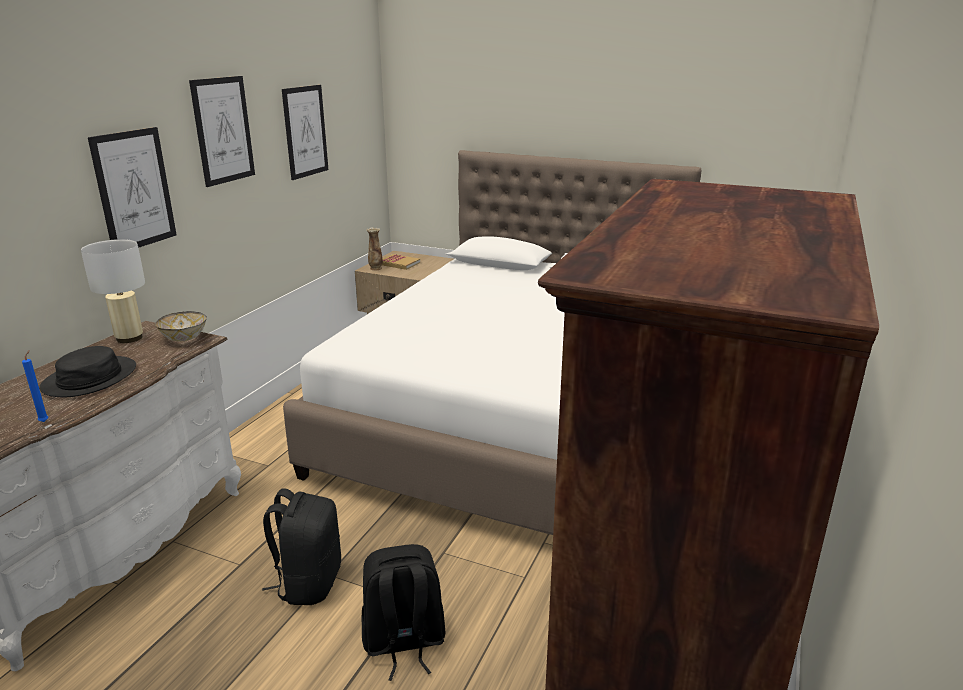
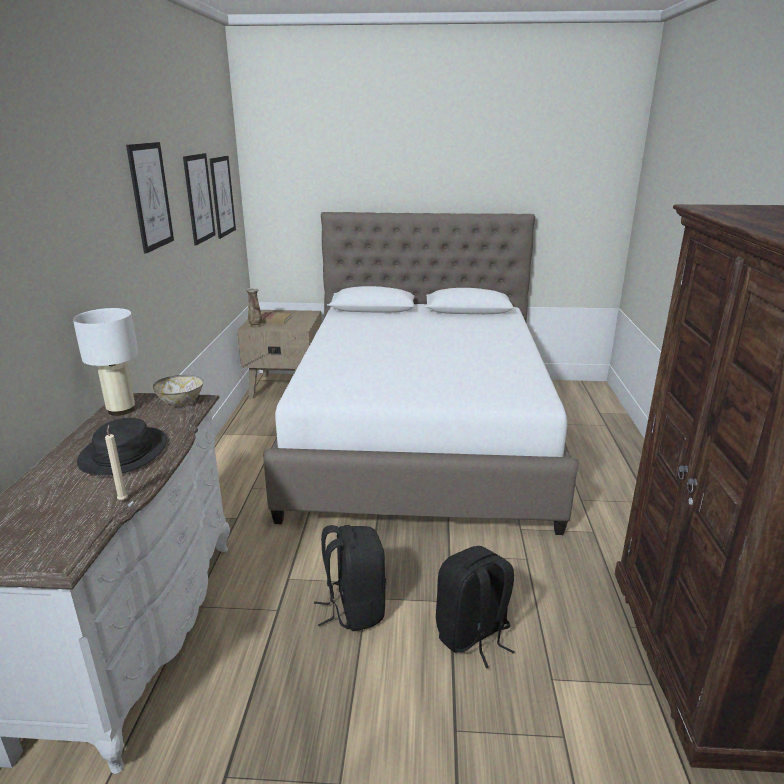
camera: 20 degrees left, 0 degrees up
(45, 421) = (123, 499): blue candle -> beige candle
(134, 190) = (98, 257): picture -> picture (222, 196)

